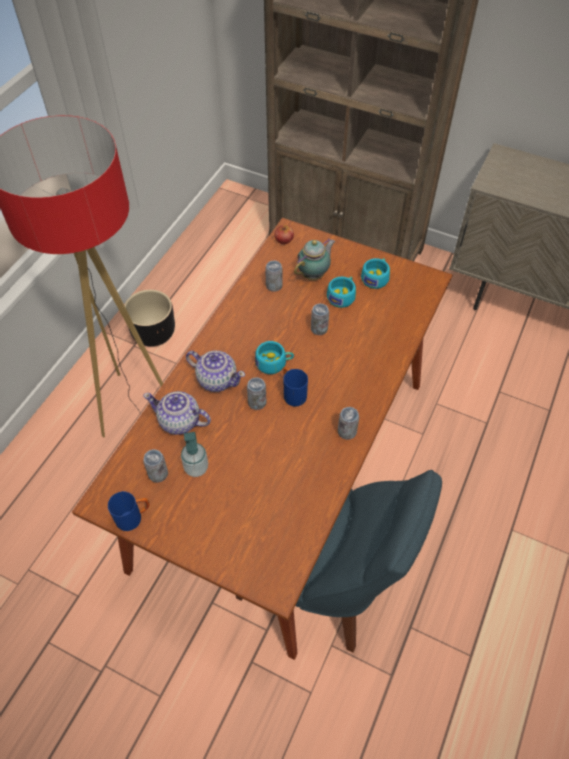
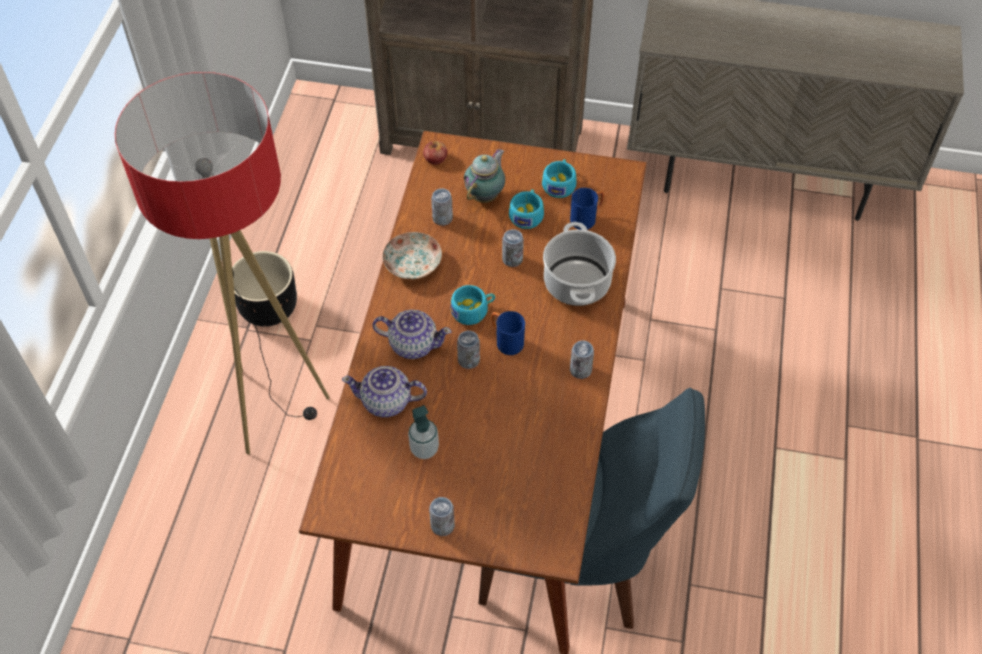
camera: 15 degrees left, 0 degrees up
(134, 517) = (372, 519): blue mug -> blue mug (586, 218)
(158, 474) = (383, 465): can -> can (442, 525)
(238, 316) = (412, 263): none -> plate
(365, 358) = (576, 282): none -> cooking pot

